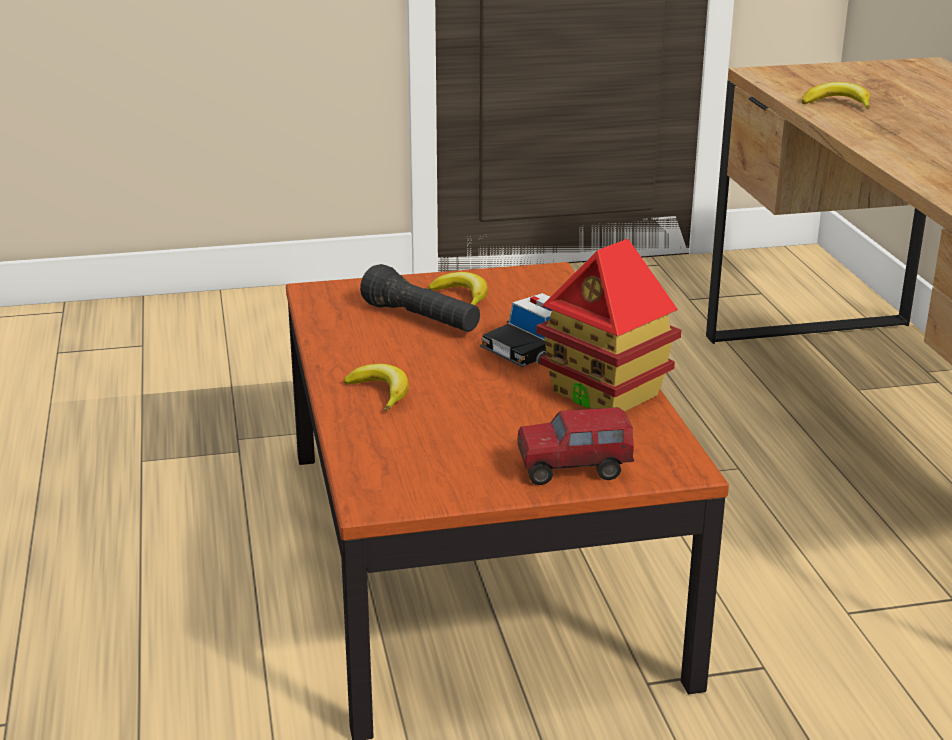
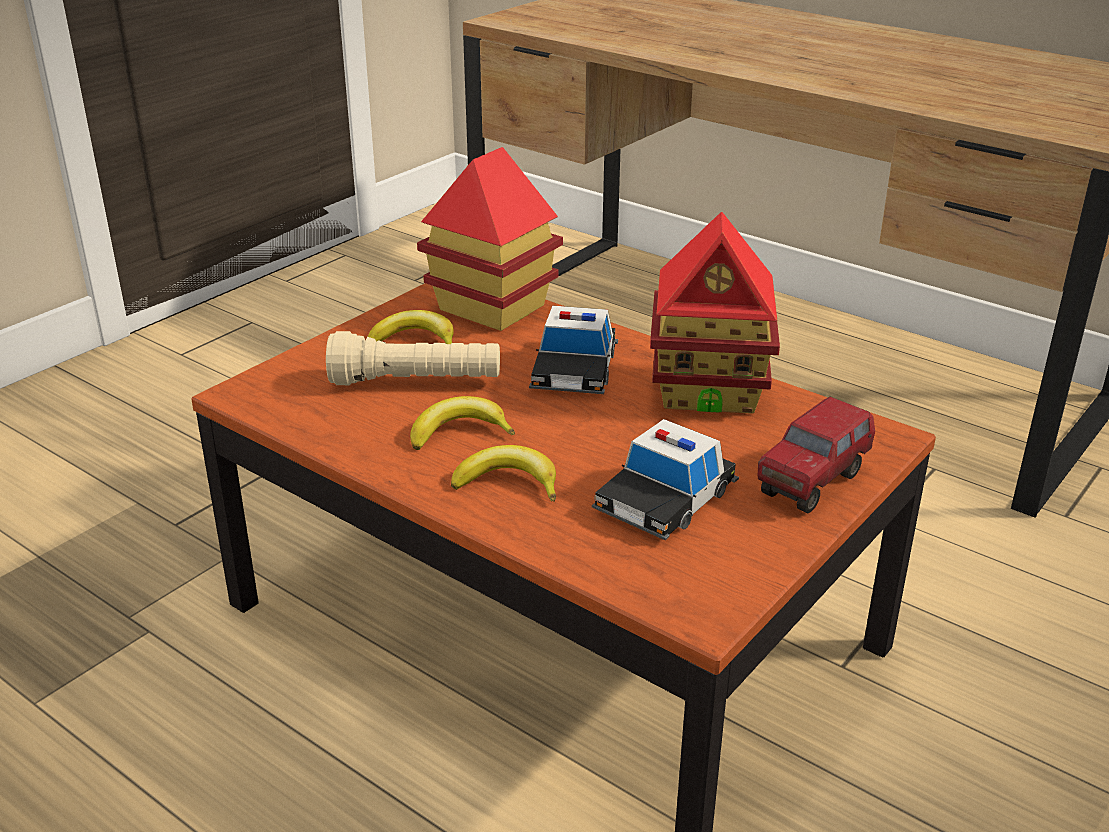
camera: 40 degrees left, 5 degrees up
(421, 320) = (416, 382): black flashlight -> beige flashlight
(459, 439) = (665, 499): none -> toy car
(547, 293) = (491, 307): none -> toy house
(837, 104) = (625, 36): banana -> banana (459, 432)

